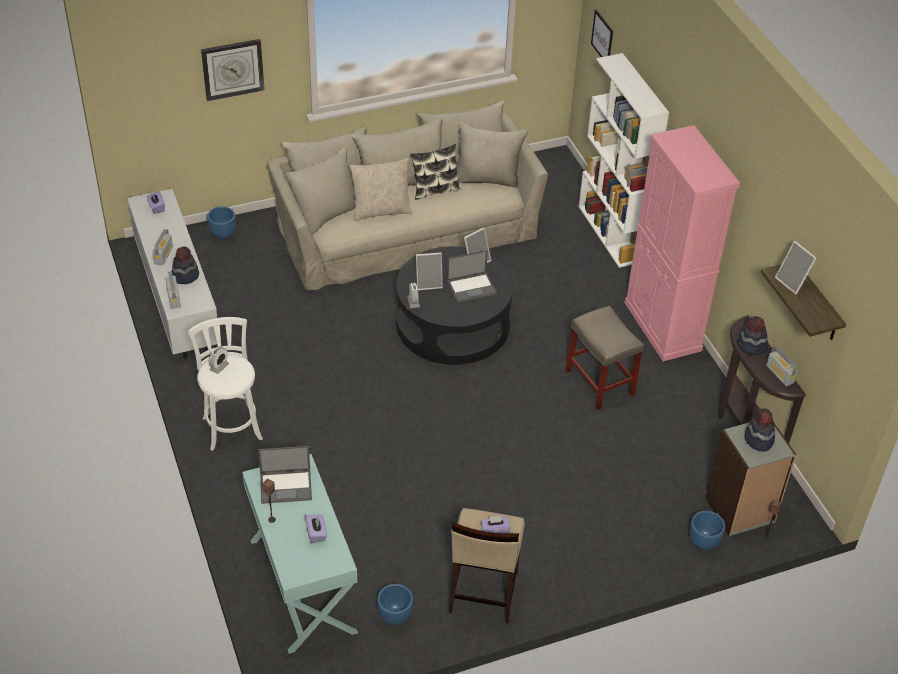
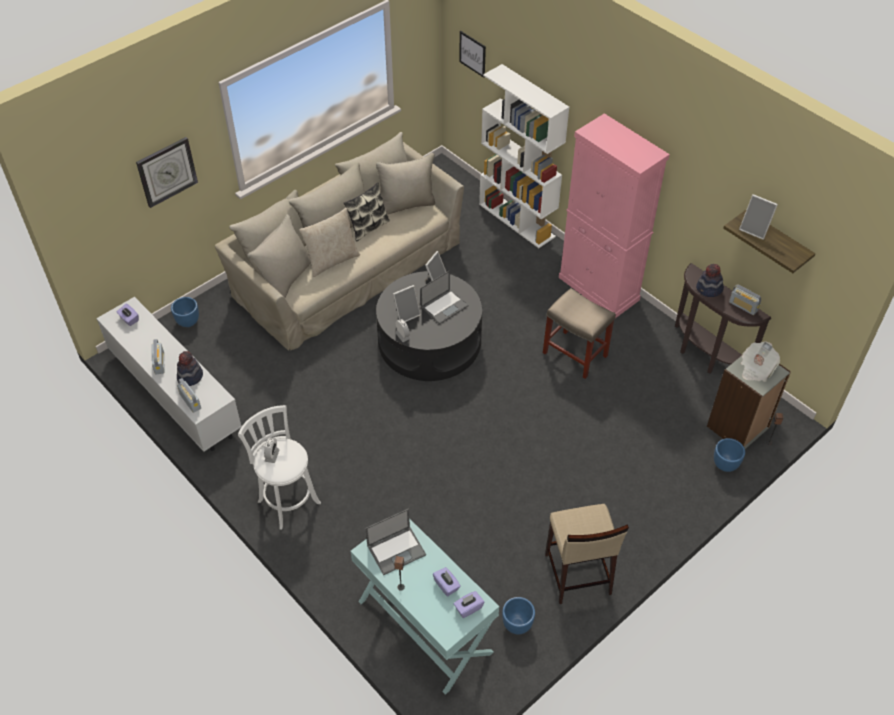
camera: 20 degrees left, 5 degrees up
(495, 531) = (589, 525): purple tissue box -> purple tissue box (468, 608)
(758, 440) = (756, 369): hat -> newspaper

